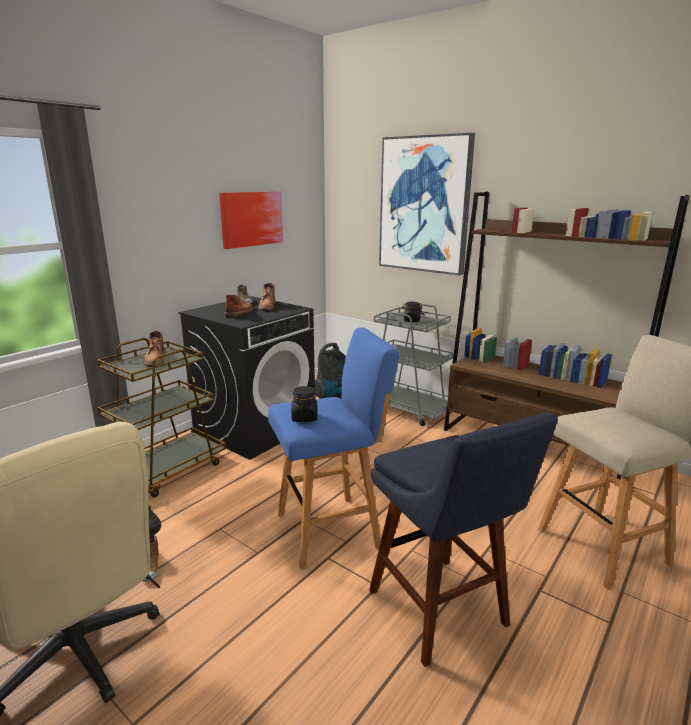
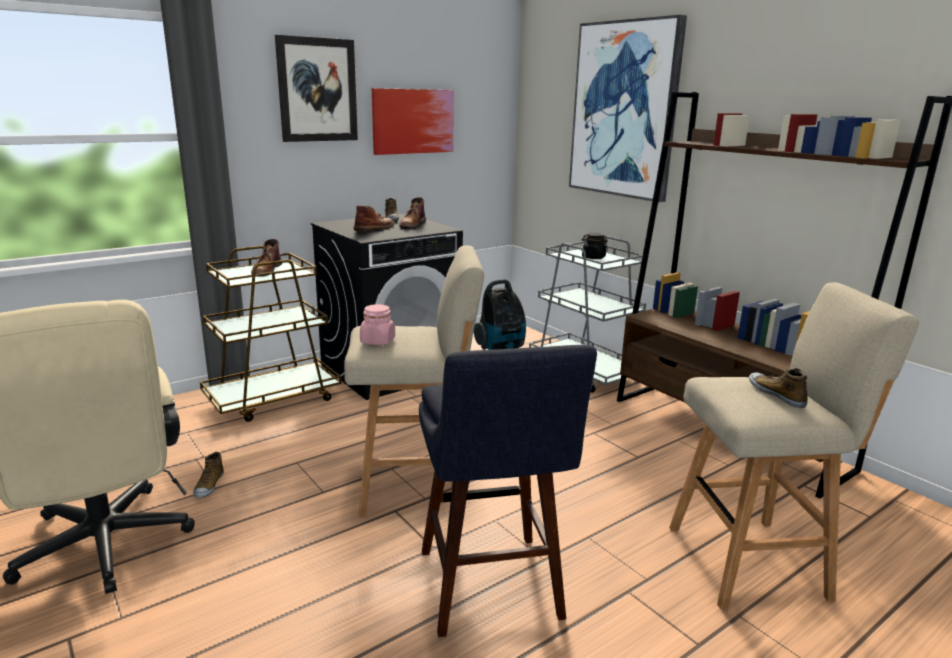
camera: 15 degrees right, 0 degrees up
(176, 196) = (317, 90): none -> picture
(304, 417) = (377, 341): black jar -> pink jar
(331, 529) = (415, 484): blue stool -> beige stool
(628, 423) = (776, 394): none -> shoe

